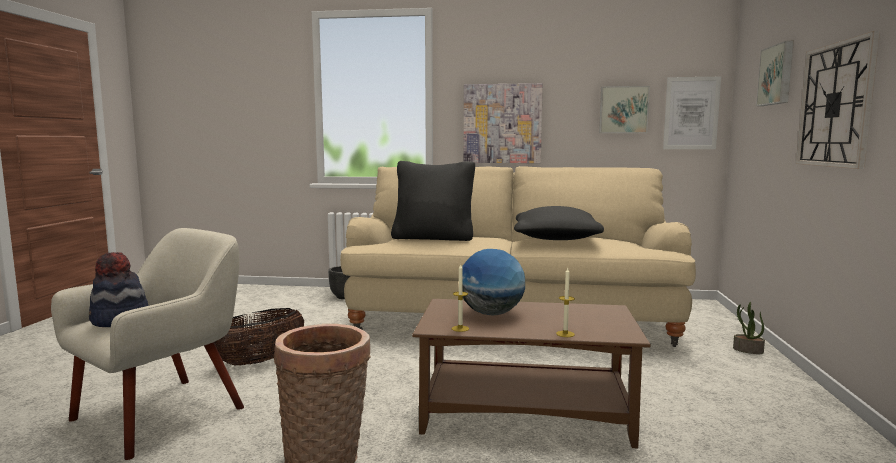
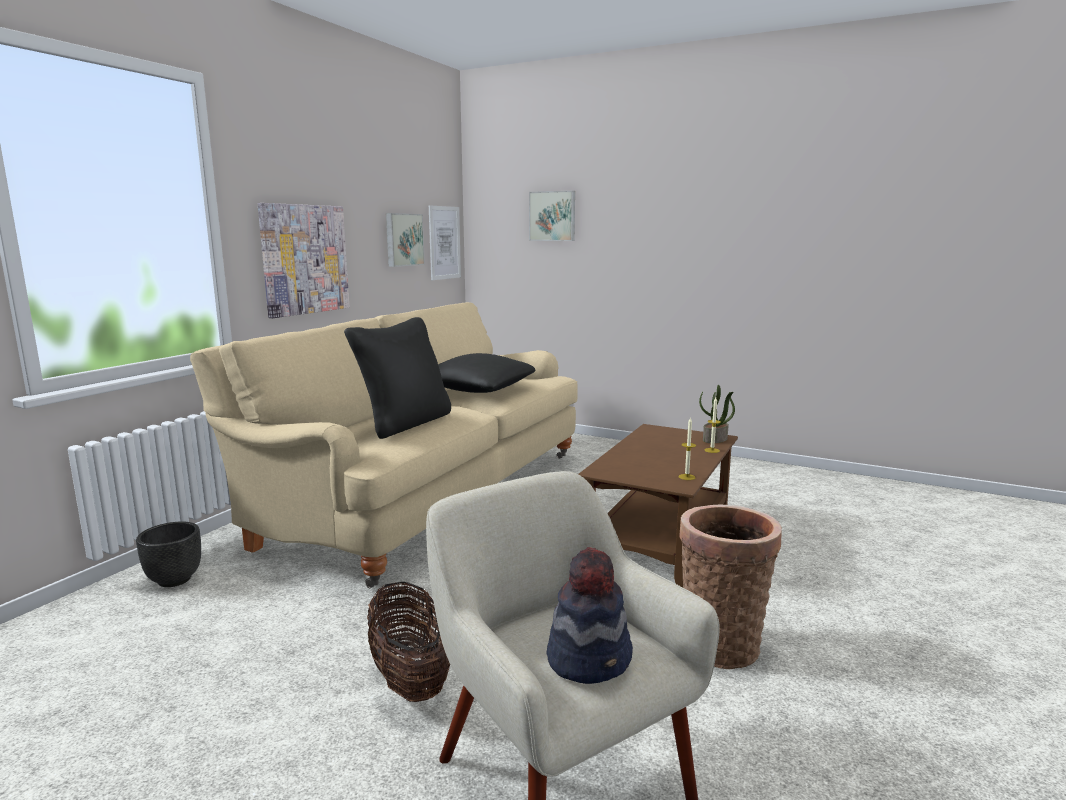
camera: 70 degrees left, 5 degrees up
(491, 314) = (647, 461): globe -> none
(747, 350) = (584, 442): potted plant -> potted plant (715, 440)
(835, 105) = (643, 248): wall clock -> none

